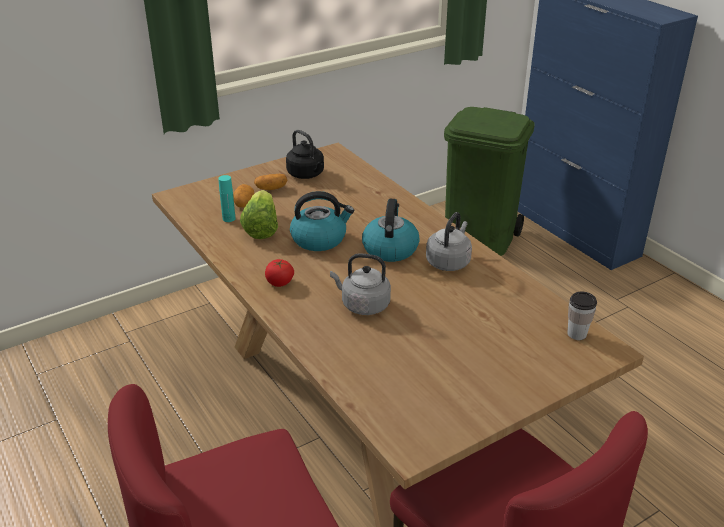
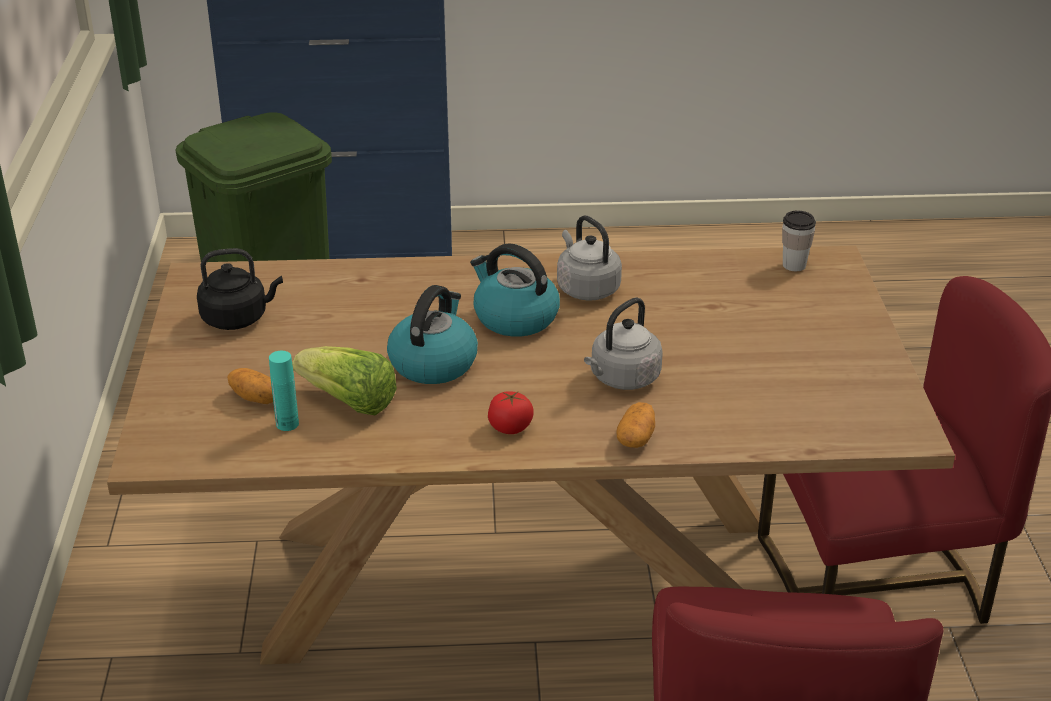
camera: 60 degrees left, 0 degrees up
(271, 188) = (241, 361): potato -> potato (636, 438)

